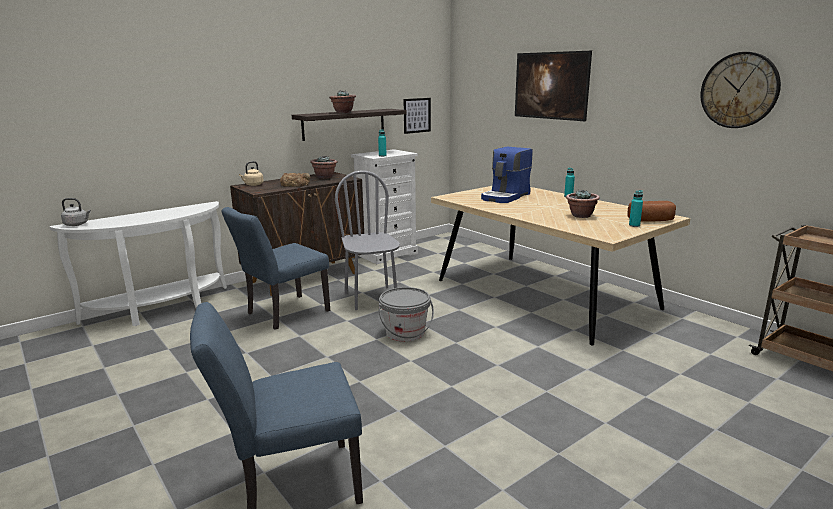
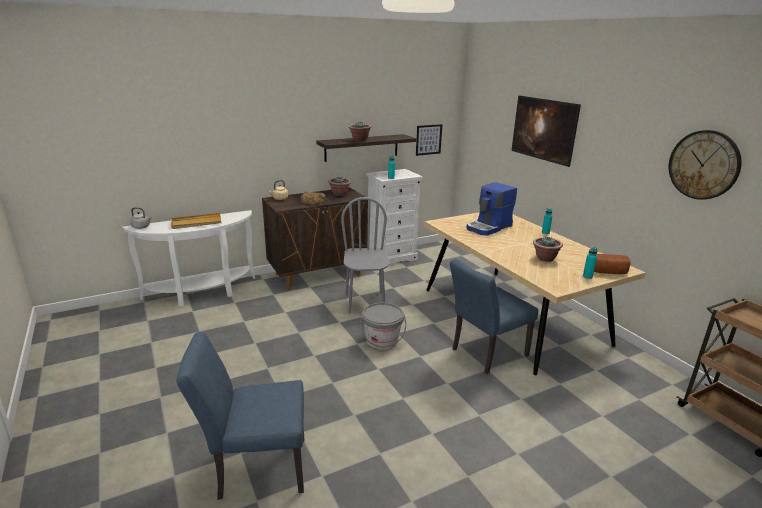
camera: 10 degrees right, 5 degrees up
(151, 216) = (196, 223): none -> beige tray
(282, 314) = (291, 309): blue chair -> blue chair (485, 354)

